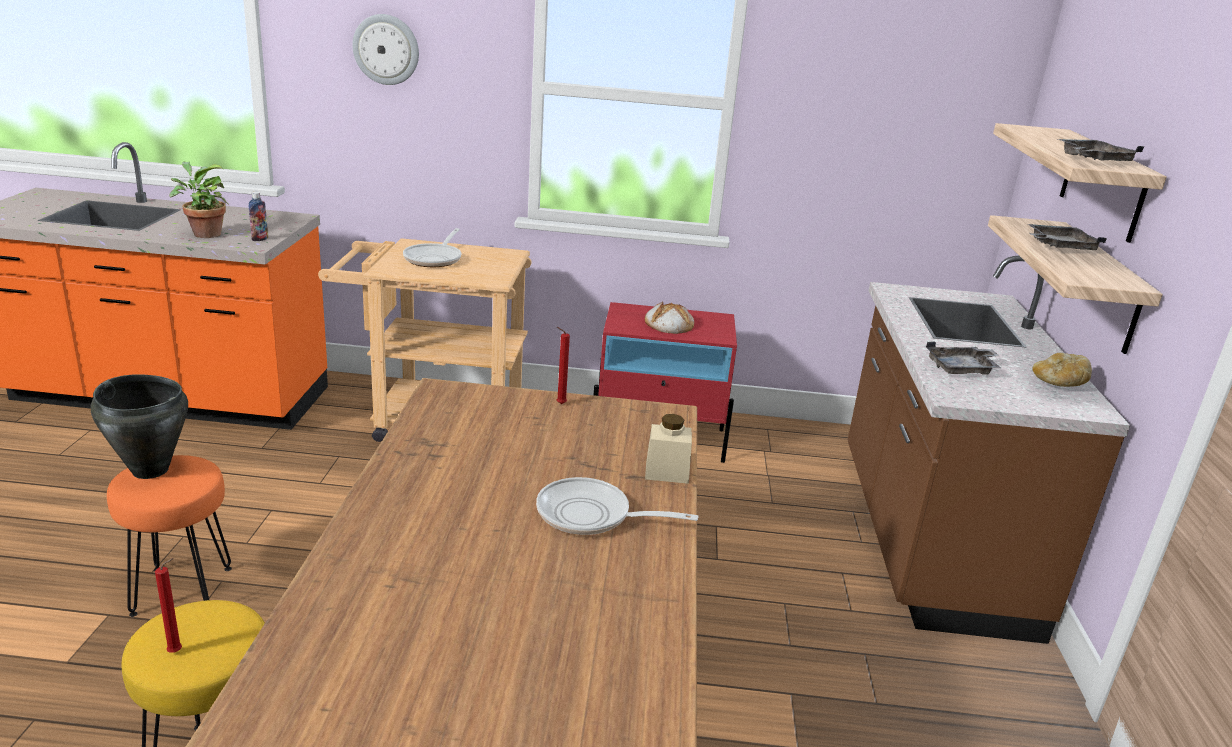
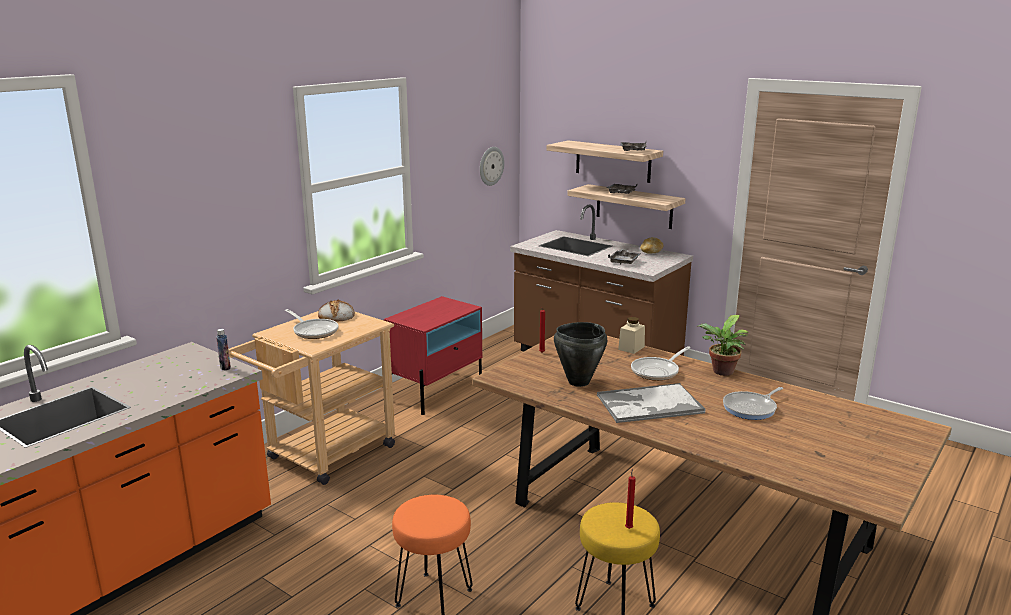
camera: 55 degrees left, 5 degrees down
(150, 469) = (414, 517): black cooking pot -> black cooking pot (578, 382)
(204, 233) = (181, 384): potted plant -> potted plant (721, 372)
(386, 49) = (204, 191): wall clock -> wall clock (490, 166)
(440, 532) = (648, 404): none -> tray
(515, 655) = (751, 408): none -> frying pan
(668, 324) = (436, 313): bread -> bread (336, 316)

